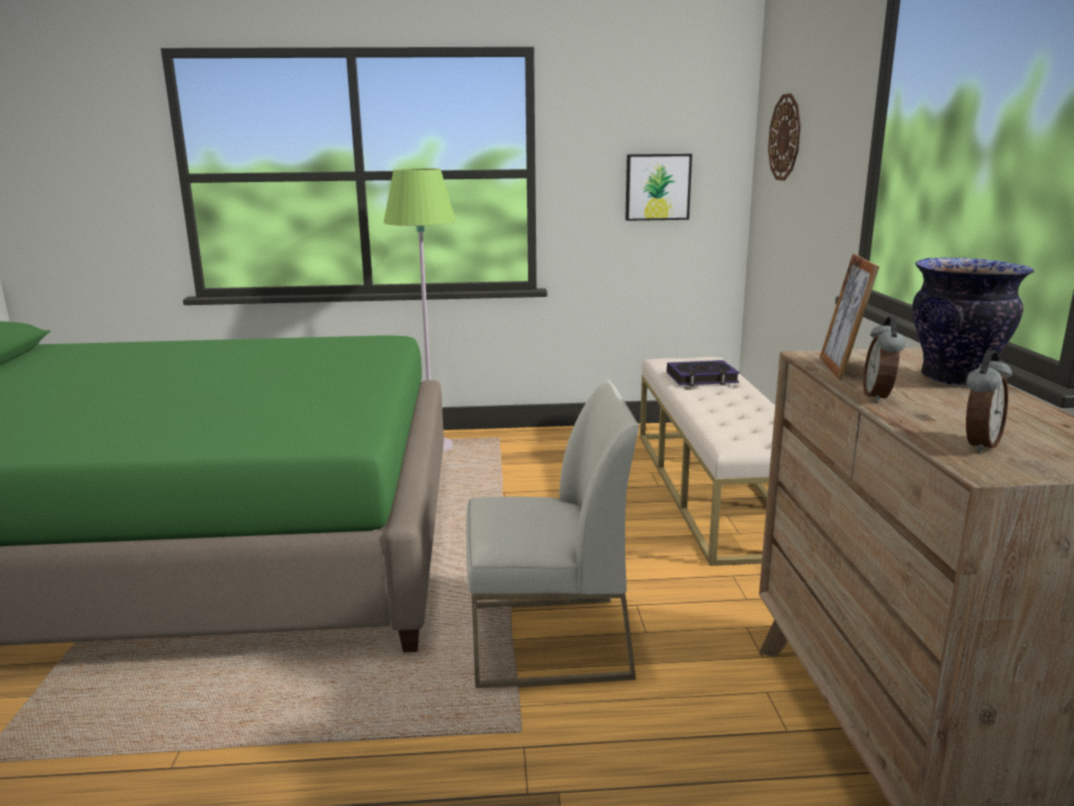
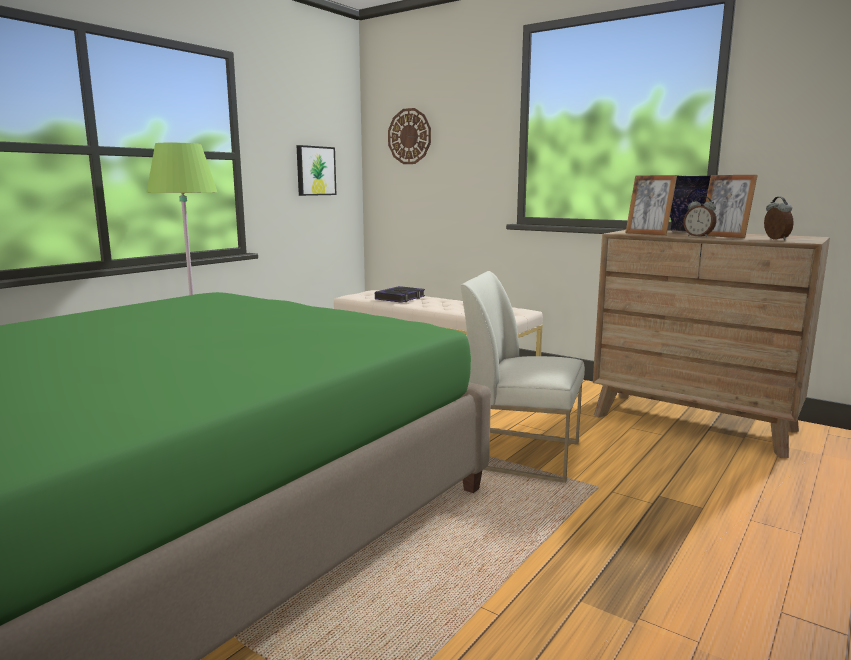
camera: 50 degrees left, 5 degrees down
(547, 642) = (520, 454): white chair -> white chair turned 105 degrees counterclockwise
(931, 409) = (724, 236): none -> picture frame

